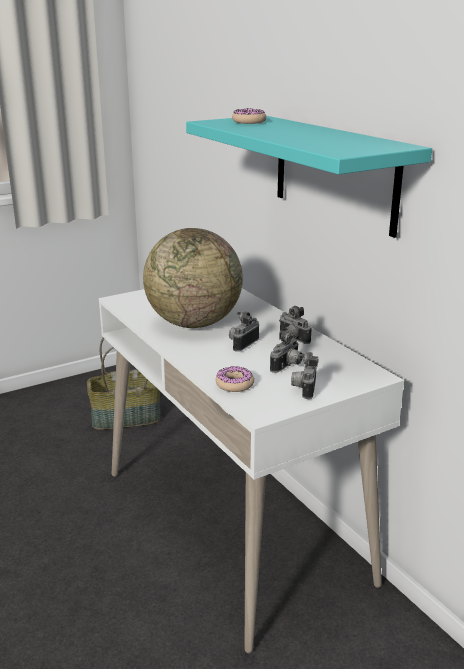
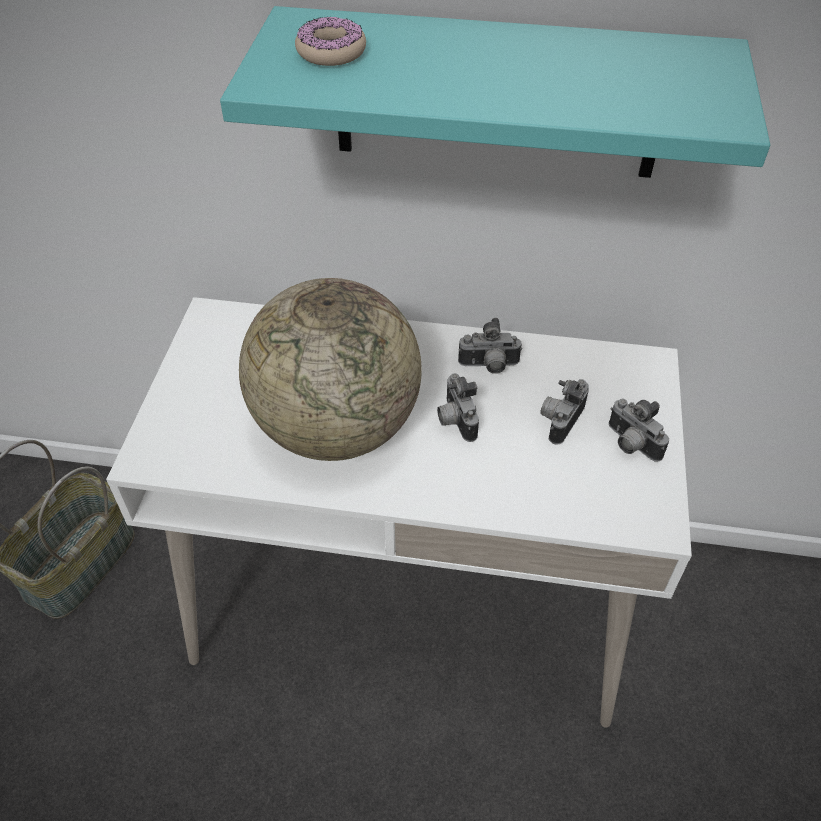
camera: 50 degrees left, 25 degrees up
(234, 384) = (562, 501): donut -> none
(287, 367) = (560, 420): camera -> camera turned 135 degrees counterclockwise

